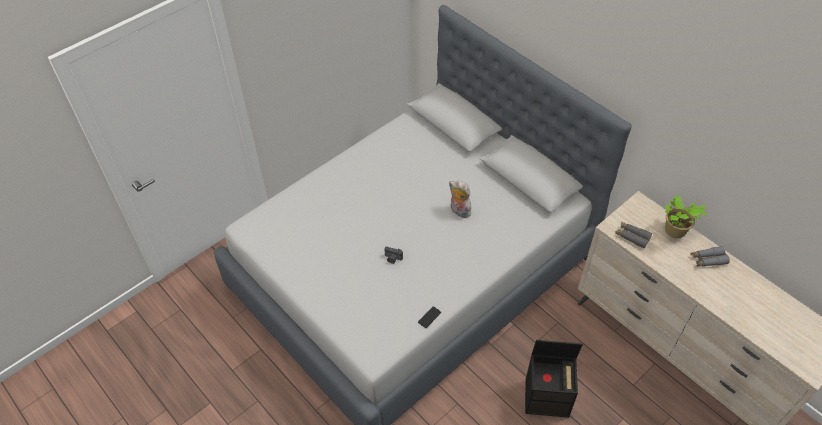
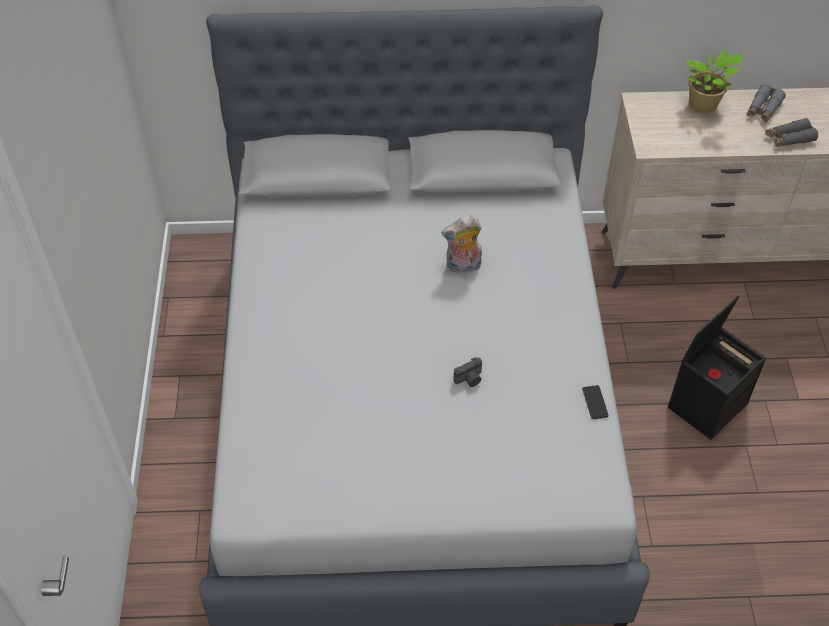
camera: 50 degrees left, 0 degrees up
(632, 236) = (679, 141): grey binoculars -> grey binoculars (789, 138)

